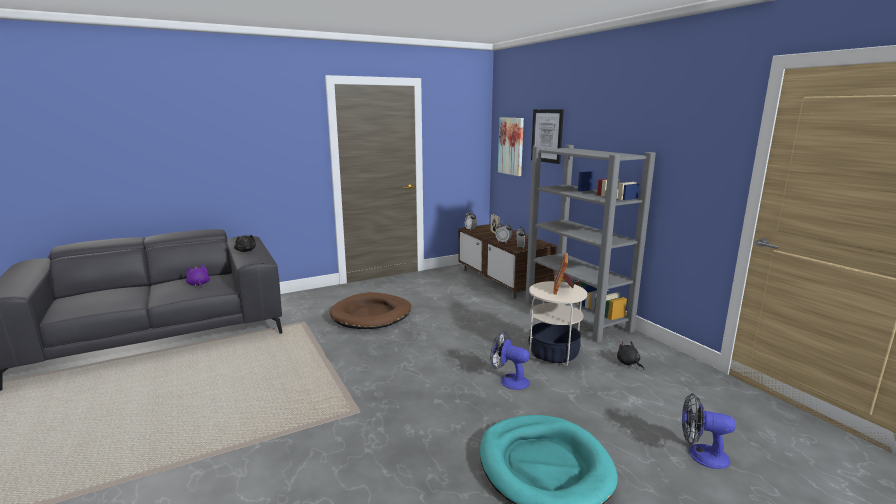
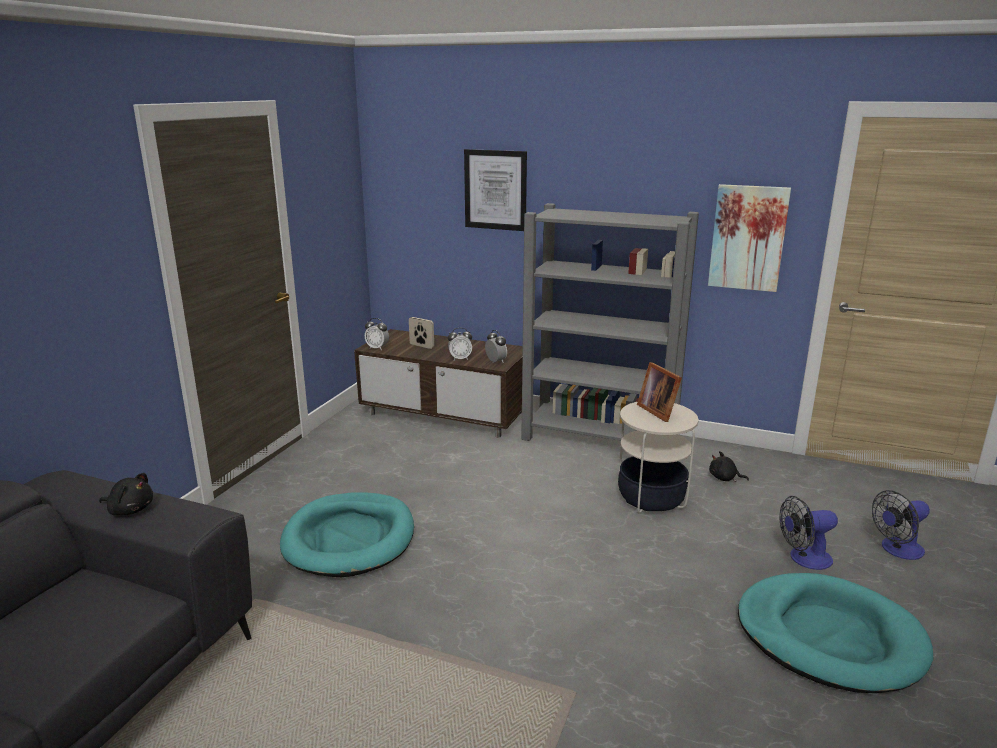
camera: 40 degrees left, 5 degrees up
(198, 284) = (72, 620): purple plush toy -> none
(371, 315) = (349, 538): brown dog bed -> turquoise dog bed
(509, 380) = (658, 554): fan -> fan (804, 559)
(511, 146) = (416, 206): picture -> picture (748, 238)

